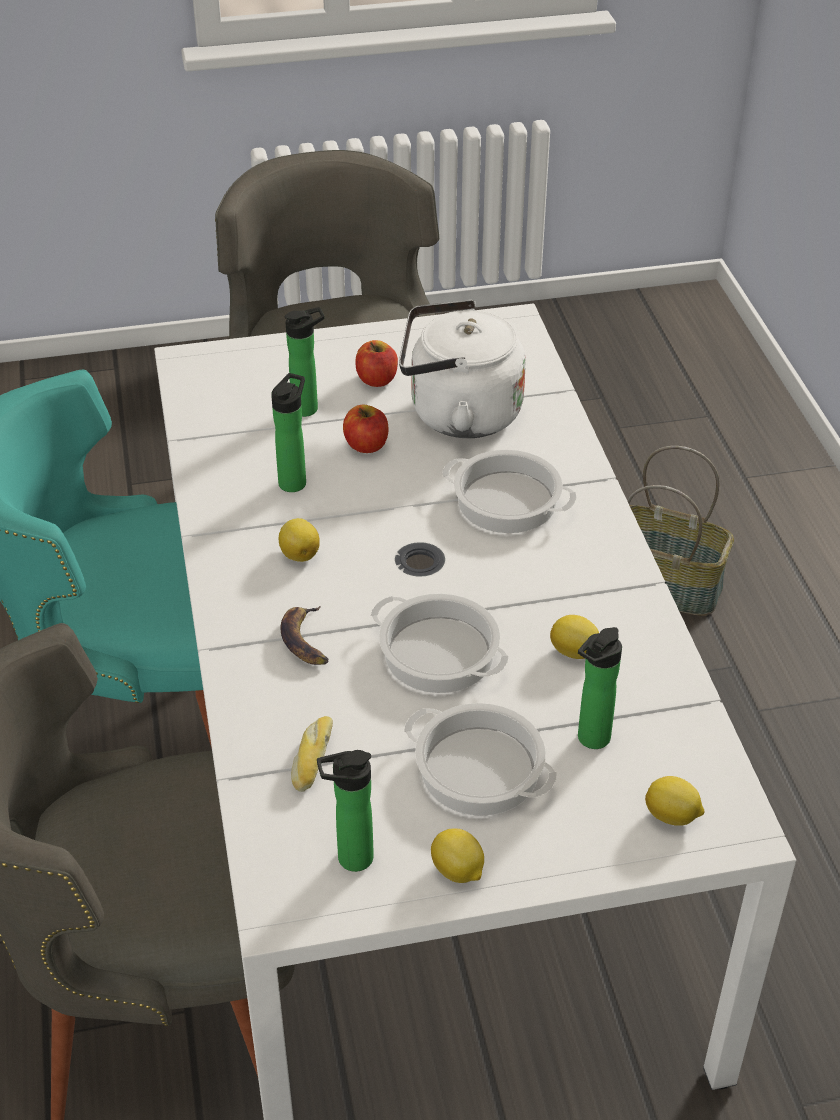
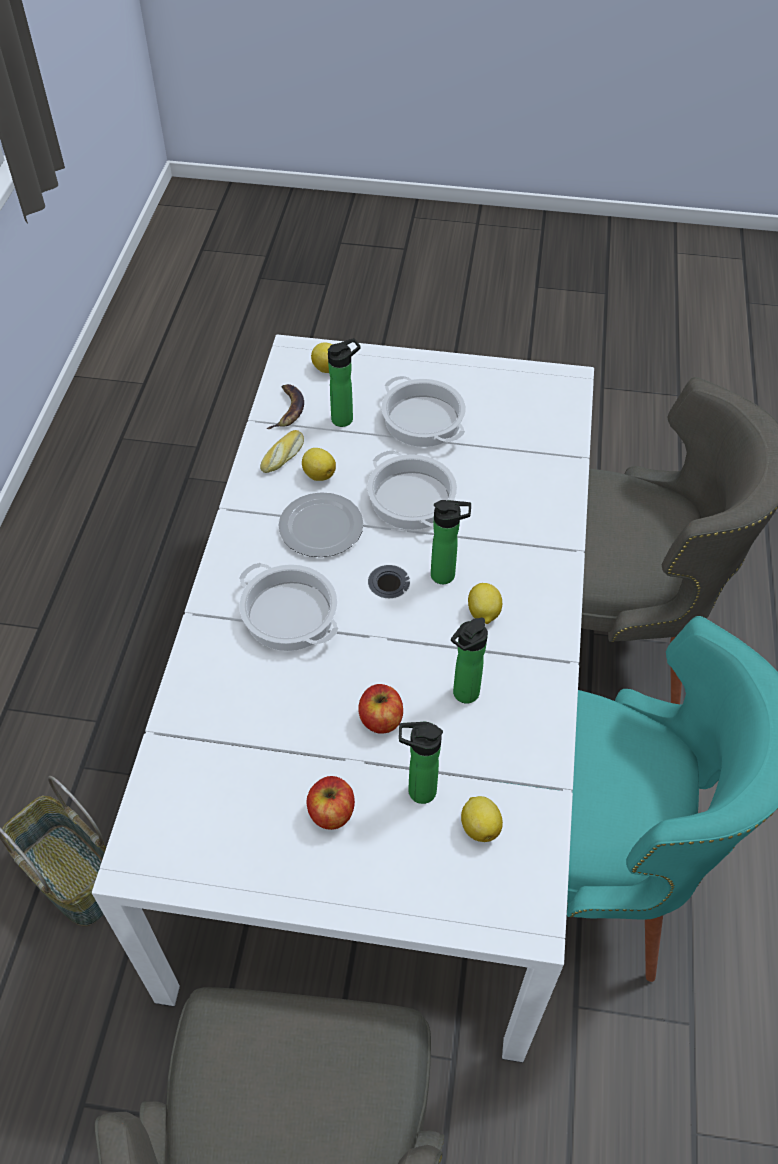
camera: 160 degrees left, 10 degrees up
(306, 640) = (502, 536): banana -> banana (287, 409)
(311, 758) = (525, 454): bread -> bread (284, 457)
(349, 859) = (520, 394): bottle -> bottle (447, 575)
(458, 414) = (275, 733): white kettle -> none
(458, 871) = (462, 373): lemon -> lemon (480, 826)
(532, 592) = (320, 527): none -> plate

